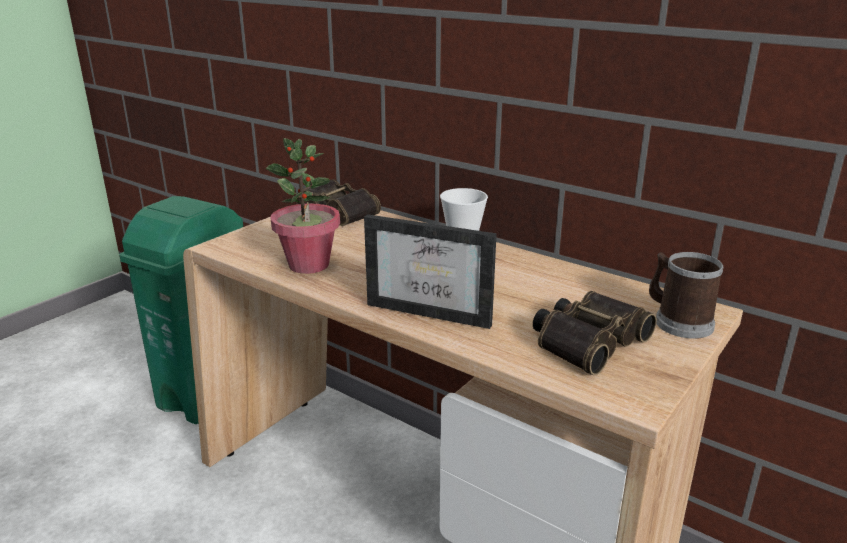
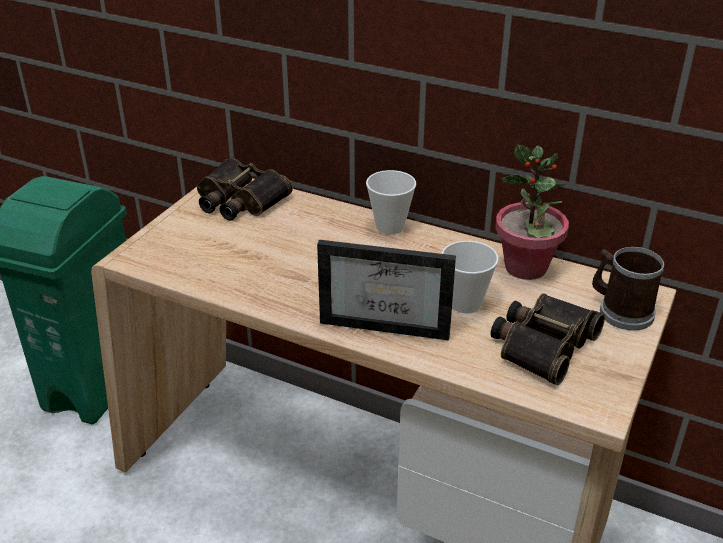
camera: 10 degrees left, 10 degrees up
(309, 265) = (240, 275): potted plant -> potted plant (526, 268)
(516, 302) = (465, 303): none -> cup

